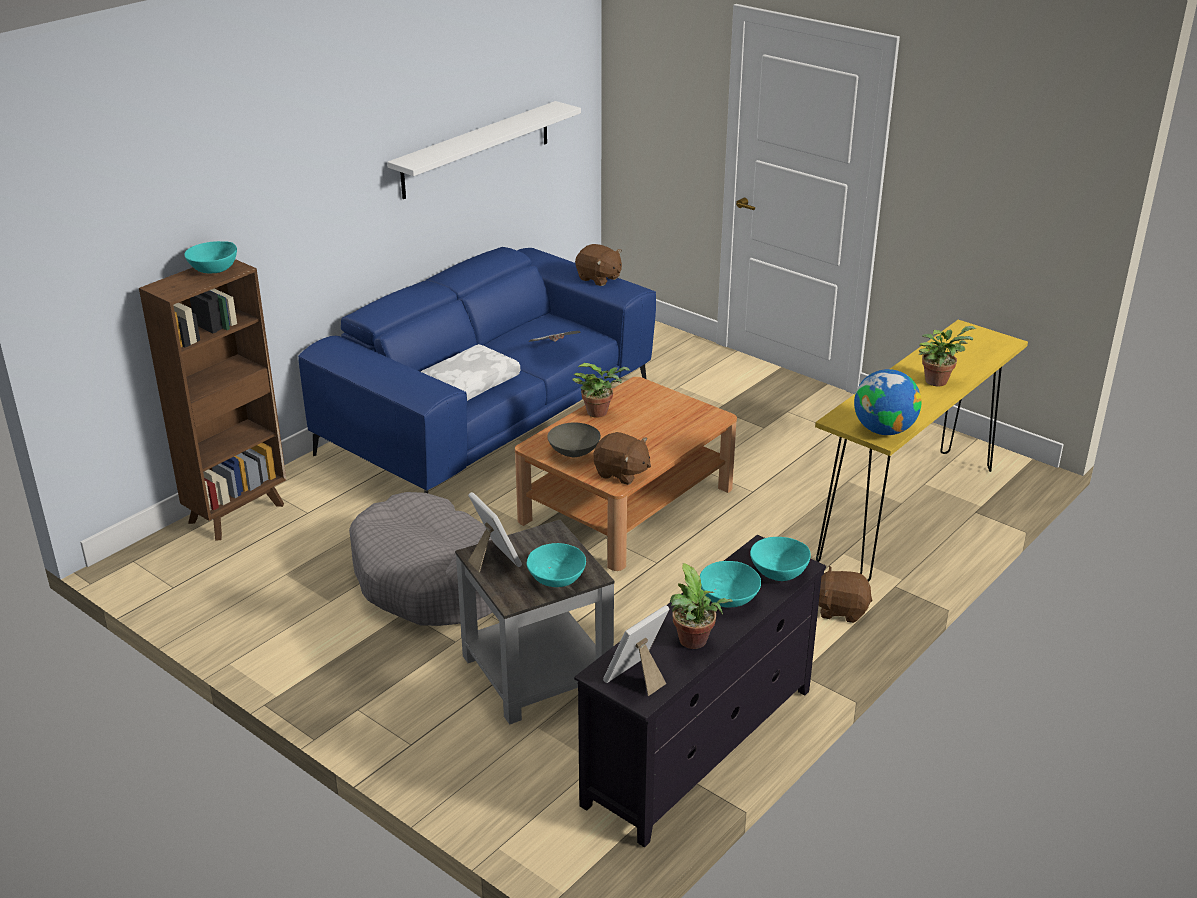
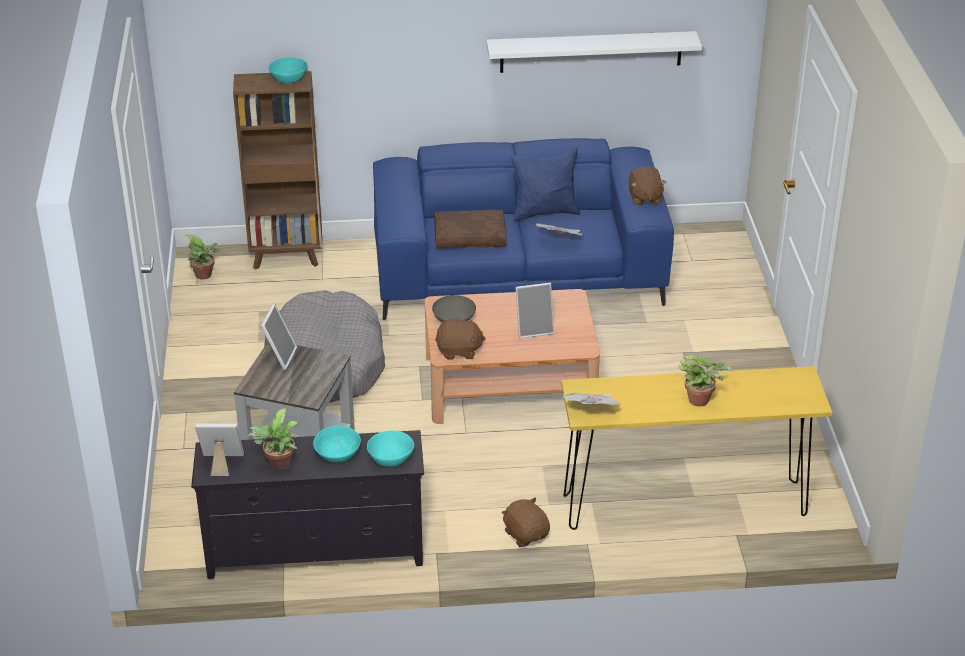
camera: 45 degrees right, 5 degrees up
(469, 383) = (470, 236): white pillow -> brown pillow
(501, 336) = (545, 212): none -> blue pillow
(557, 579) = (291, 389): turquoise bowl -> none
(600, 412) = (516, 302): potted plant -> potted plant (205, 275)
(621, 473) = (459, 351): brown plush toy -> brown plush toy turned 75 degrees counterclockwise
(651, 424) = (534, 329): none -> picture frame
(883, 430) = (593, 411): globe -> newspaper

